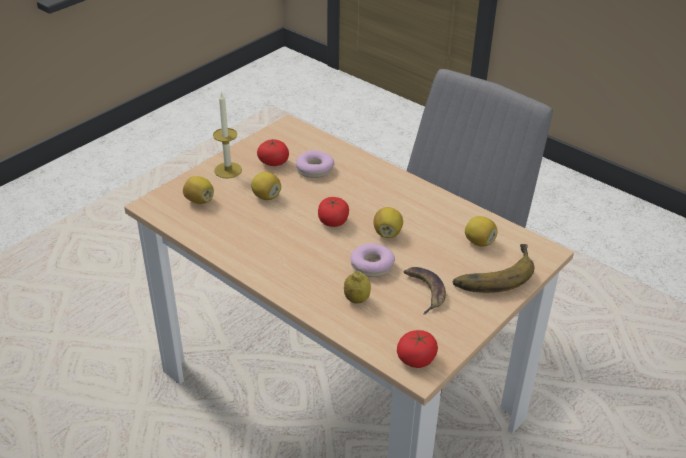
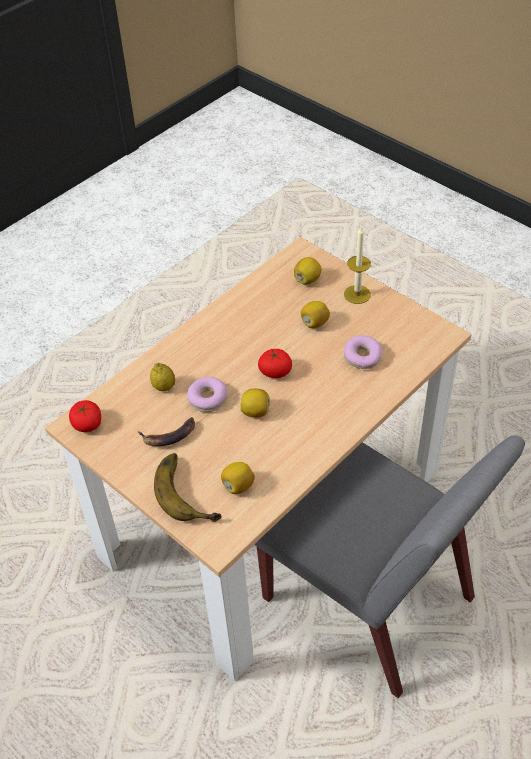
camera: 95 degrees right, 10 degrees up
(273, 162) = (374, 325): tomato -> none

